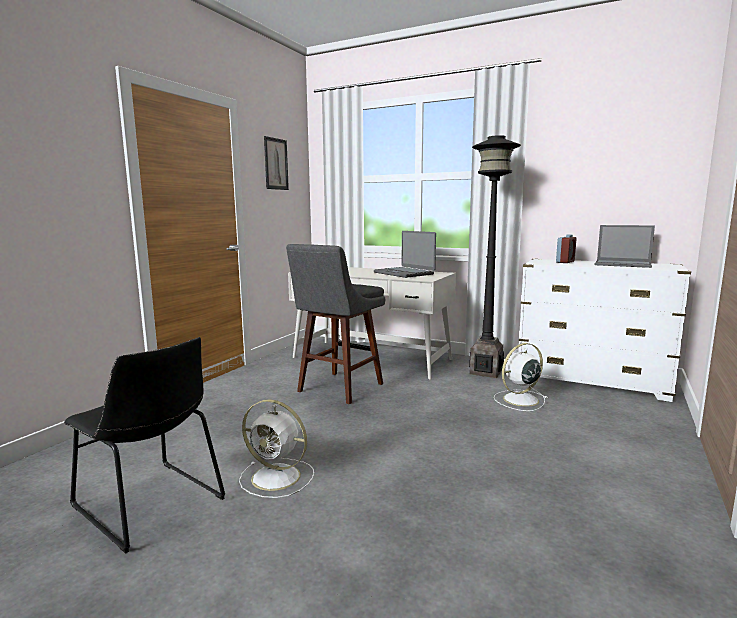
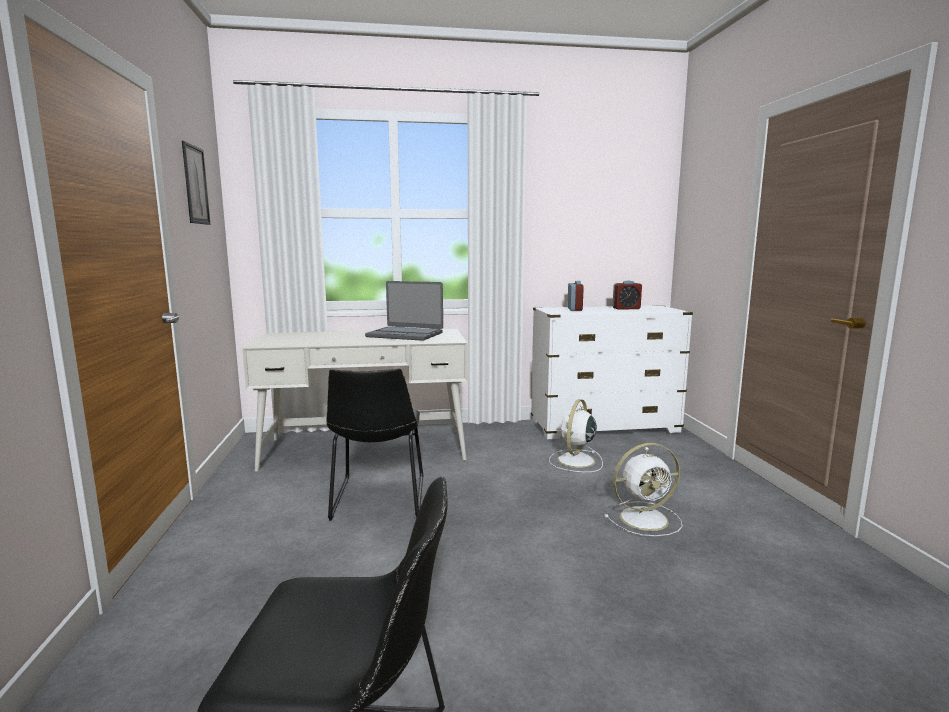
camera: 35 degrees left, 0 degrees up
(278, 477) = (468, 648): white fan -> white fan (645, 518)
(338, 389) = (378, 499): grey stool -> black chair
(486, 372) = (507, 437): black floor lamp -> none
(623, 264) = (626, 308): laptop -> alarm clock

